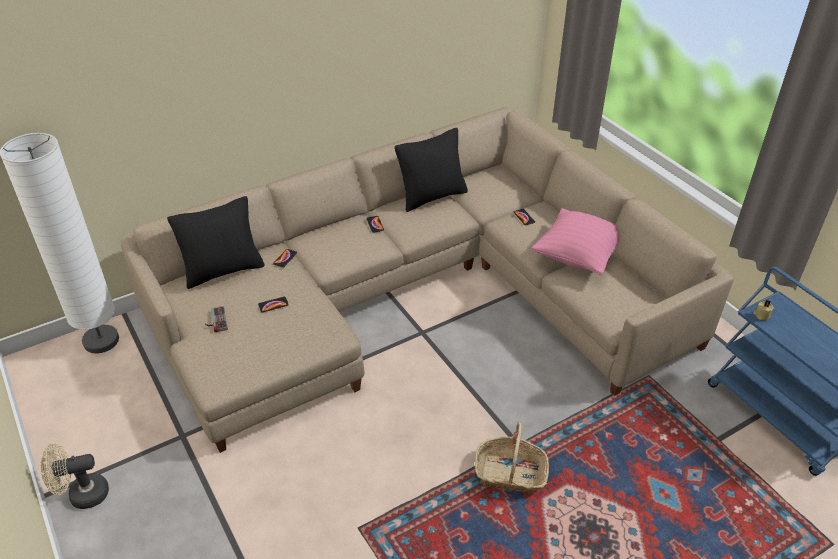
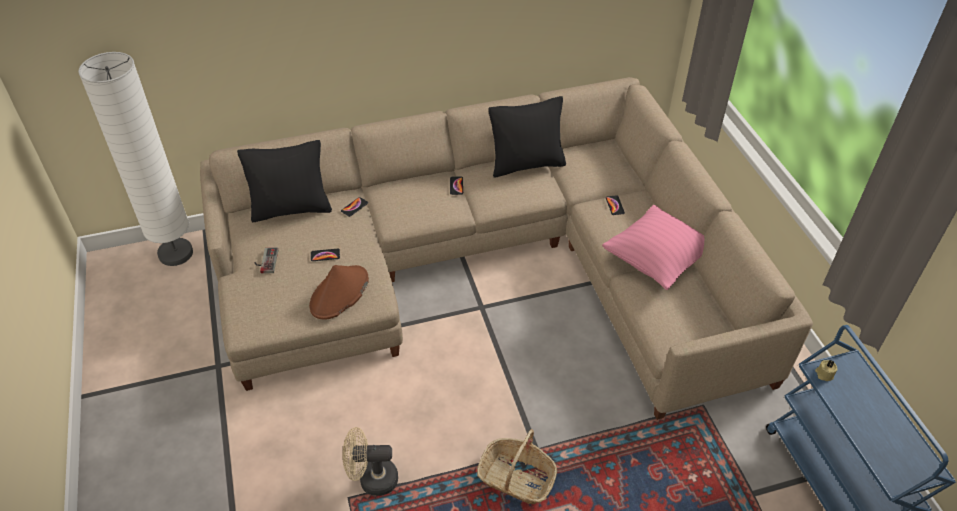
camera: 15 degrees right, 5 degrees up
(82, 495) = (113, 404): beige fan -> beige fan (372, 479)
(300, 336) = (339, 293): none -> brown hat

